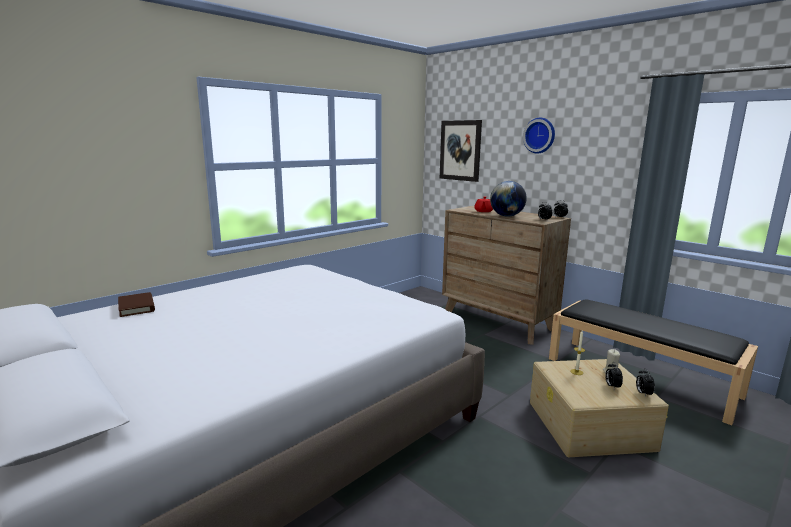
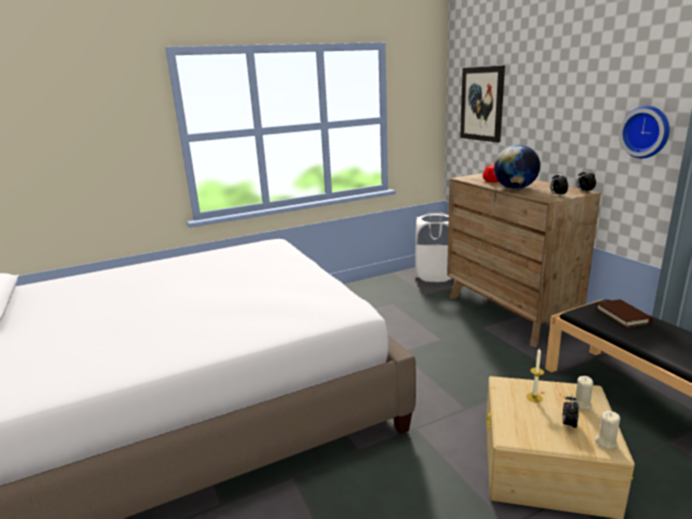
camera: 20 degrees right, 5 degrees up
(136, 307) = (91, 279): brown book -> brown book (622, 316)
(421, 297) = (435, 275): none -> white laundry basket
(540, 135) = (569, 83): wall clock -> wall clock (646, 132)
(643, 393) = (606, 441): alarm clock -> beige candle

